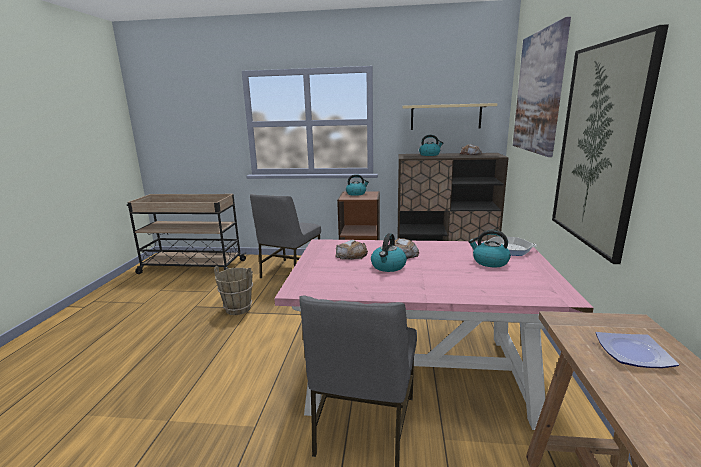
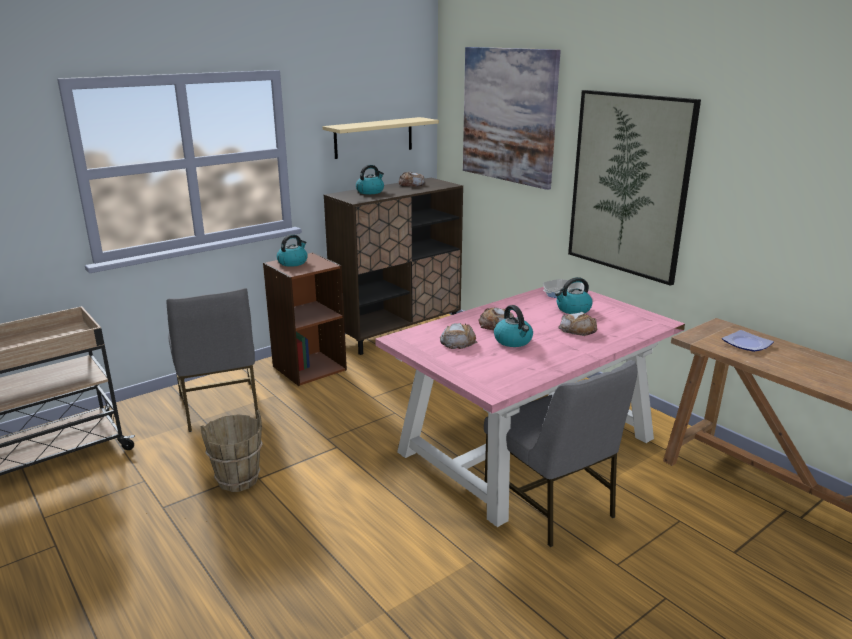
camera: 45 degrees left, 5 degrees up
(460, 276) = (578, 329): none -> bread

